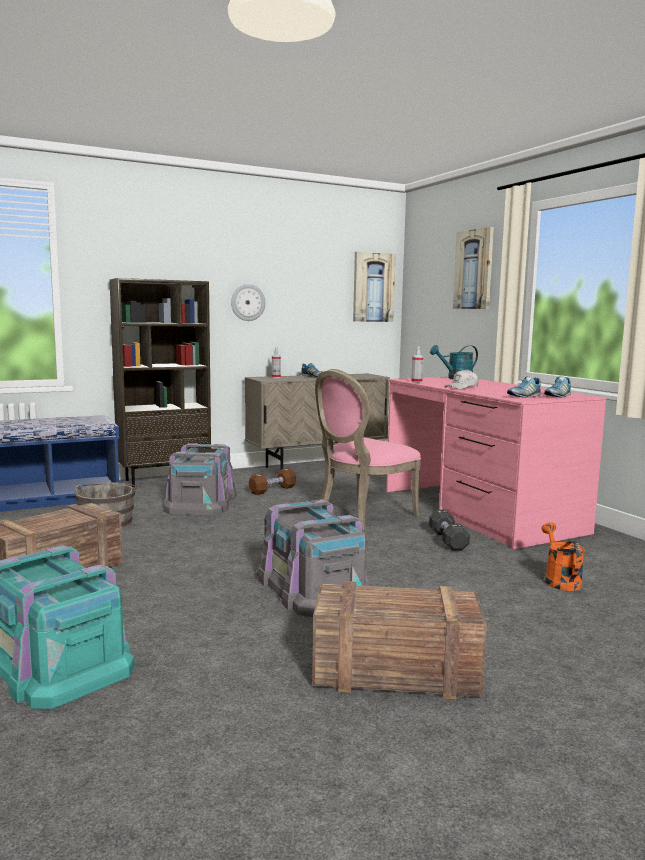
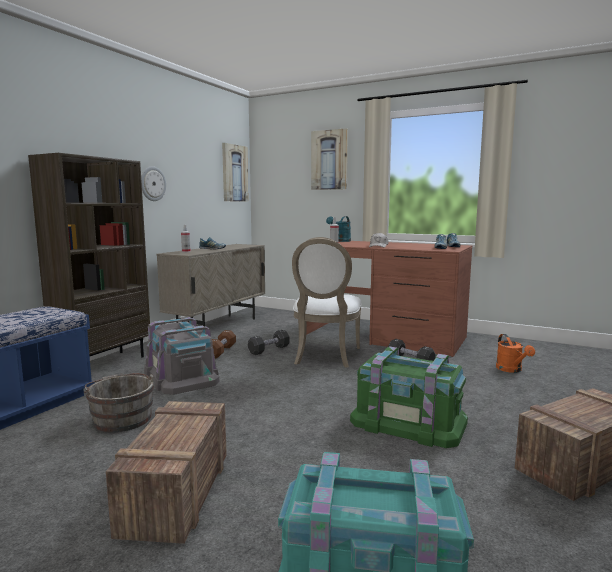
camera: 35 degrees left, 0 degrees up
(313, 587) = (408, 421): grey storage box -> green storage box
(319, 498) = (269, 350): none -> black dumbbell
(361, 515) = (324, 356): pink chair -> white chair
(479, 511) = (384, 336): pink desk -> brown desk
(559, 580) = (511, 370): orange watering can -> orange watering can turned 150 degrees counterclockwise

